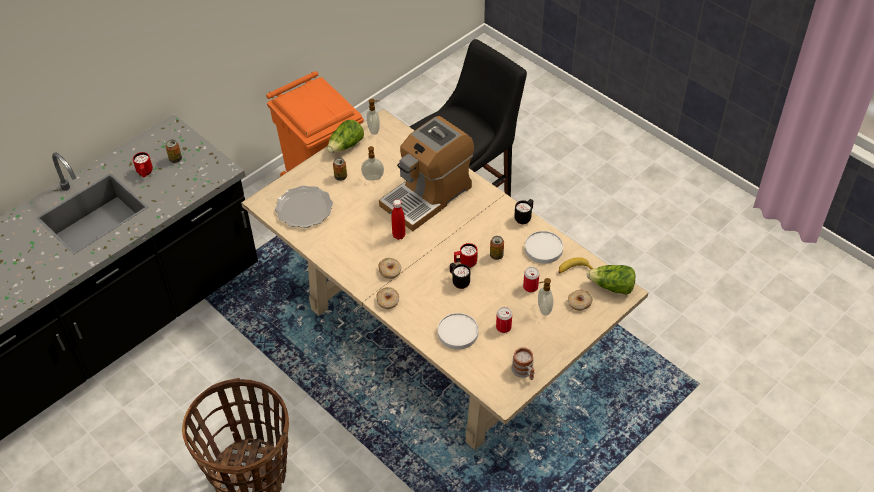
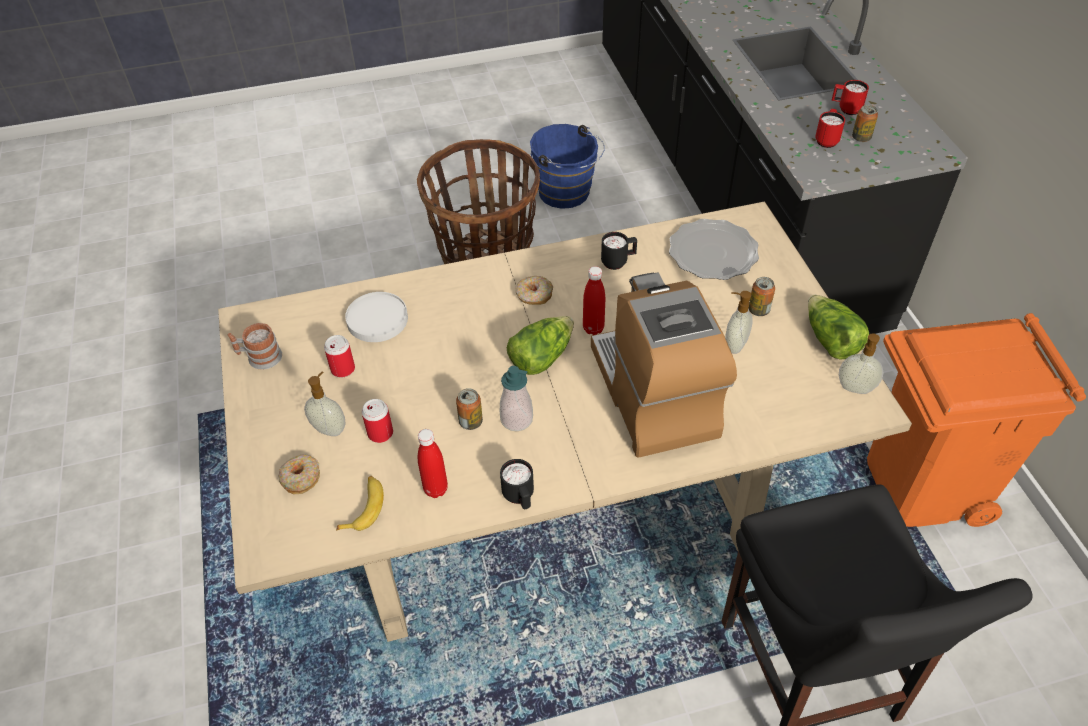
camera: 120 degrees right, 0 degrees up
(134, 460) = (567, 194): none -> blue bucket
(388, 301) = (485, 275): donut -> none
(459, 281) = (458, 357): black mug -> black mug (618, 262)
(465, 263) = (485, 379): red mug -> red mug (827, 139)
(481, 239) = (516, 419): none -> soap dispenser
(544, 249) = (436, 489): white plate -> red bottle
(612, 287) = (289, 540): lettuce -> lettuce (541, 356)

